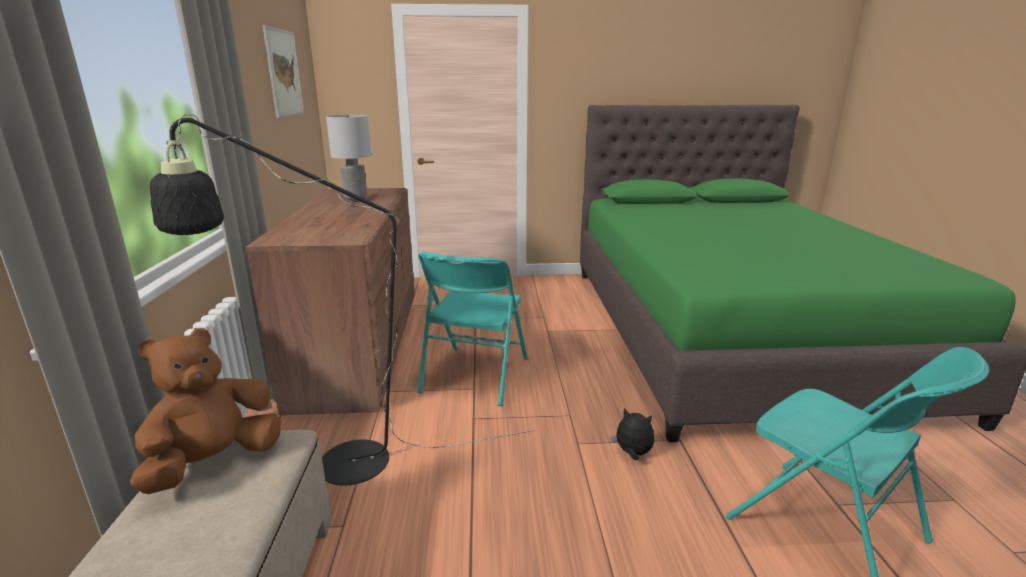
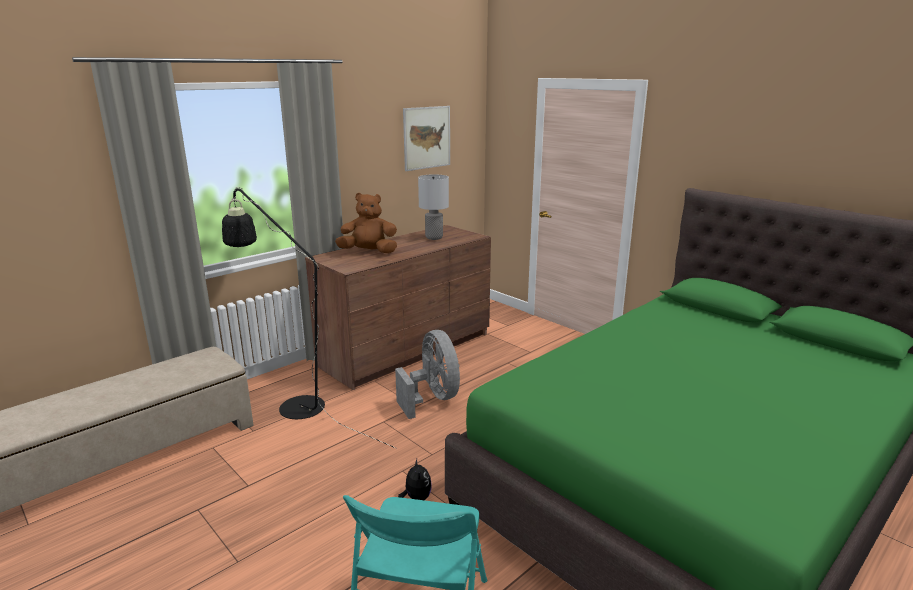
camera: 50 degrees right, 0 degrees up
(214, 462) = (197, 361): brown plush toy -> brown plush toy (369, 252)
(475, 375) = (432, 398): turquoise chair -> grey fan

